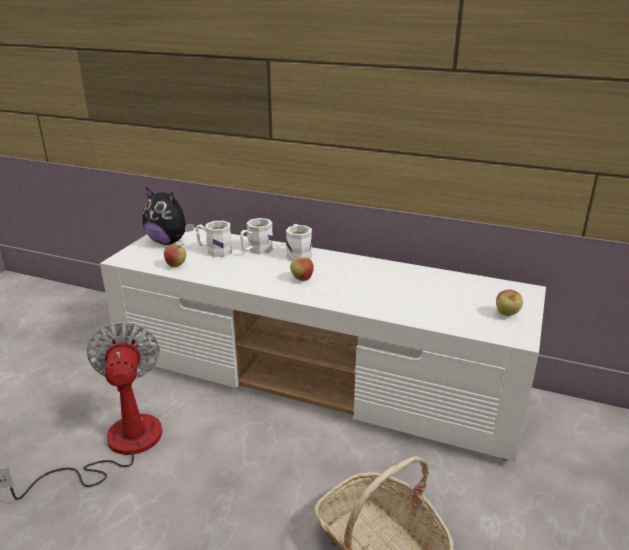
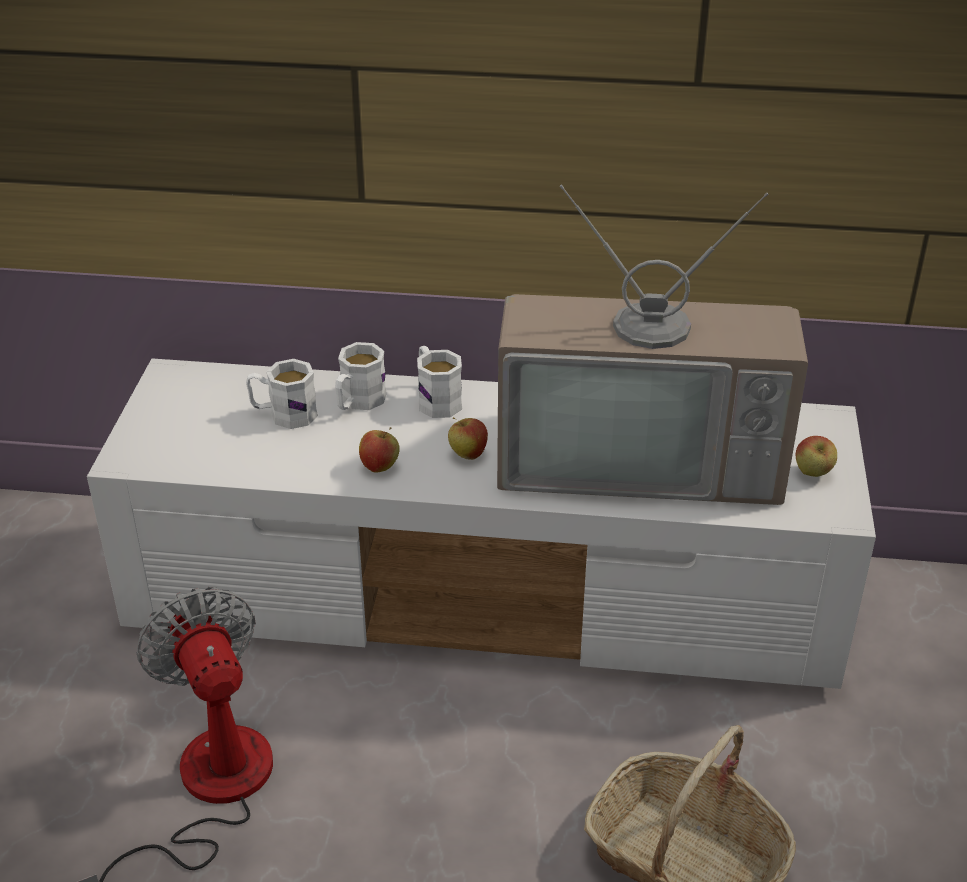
camera: 15 degrees left, 10 degrees up
(168, 242) = (187, 406): plush toy -> none
(176, 265) = (233, 459): apple -> apple (380, 467)
(402, 292) = (641, 456): none -> television

